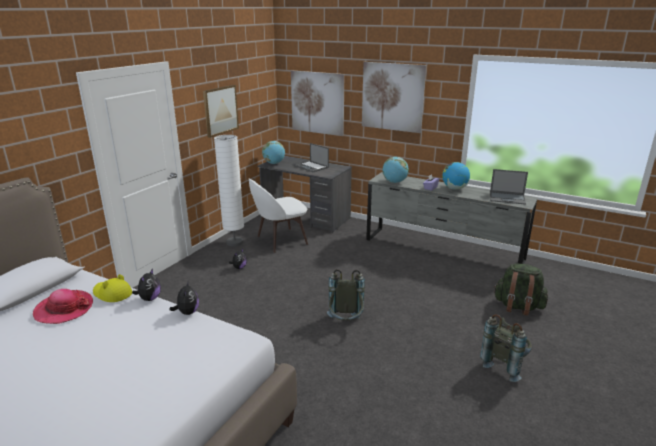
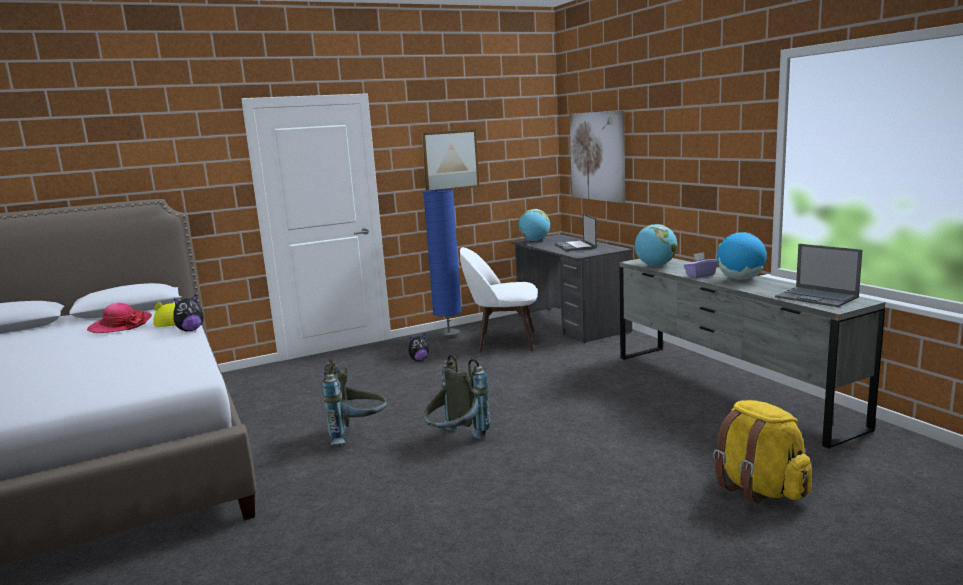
camera: 35 degrees right, 10 degrees down
(187, 312) = (195, 345): plush toy -> none
(234, 242) = (449, 335): white floor lamp -> blue floor lamp
(392, 97) = (679, 136): picture -> none
(505, 365) = (616, 555): grey backpack -> grey backpack (357, 434)
(518, 306) = (759, 488): green backpack -> yellow backpack

